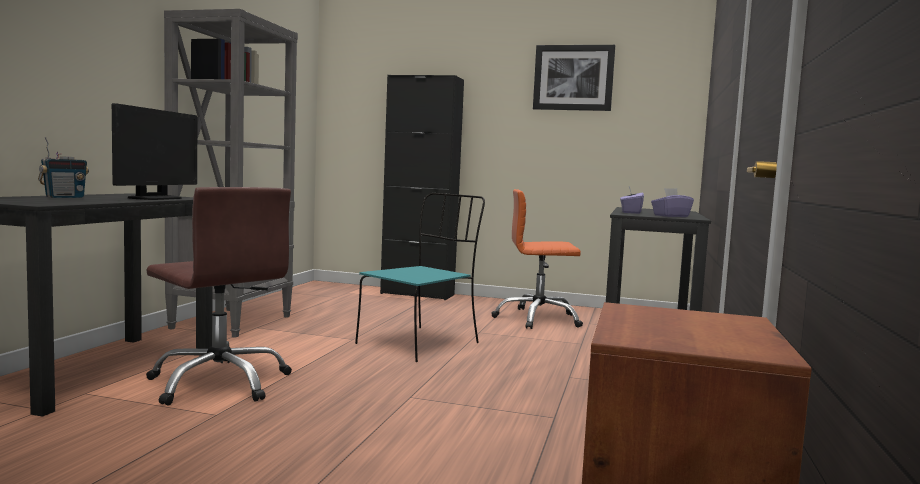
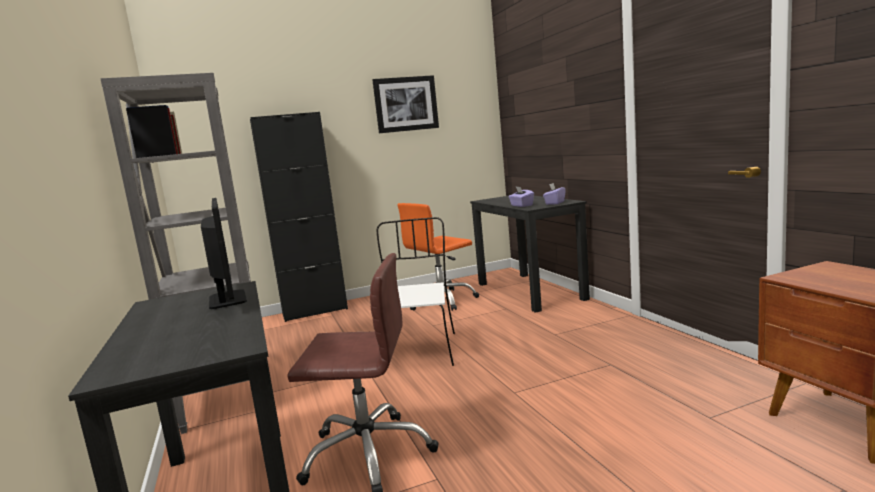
camera: 35 degrees left, 5 degrees up
(64, 197) = (162, 332): radio -> none
(420, 343) = (419, 350): turquoise chair -> white chair

